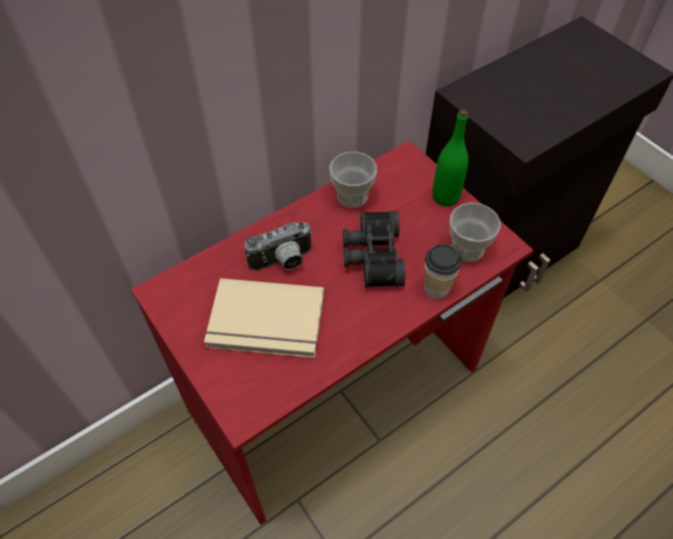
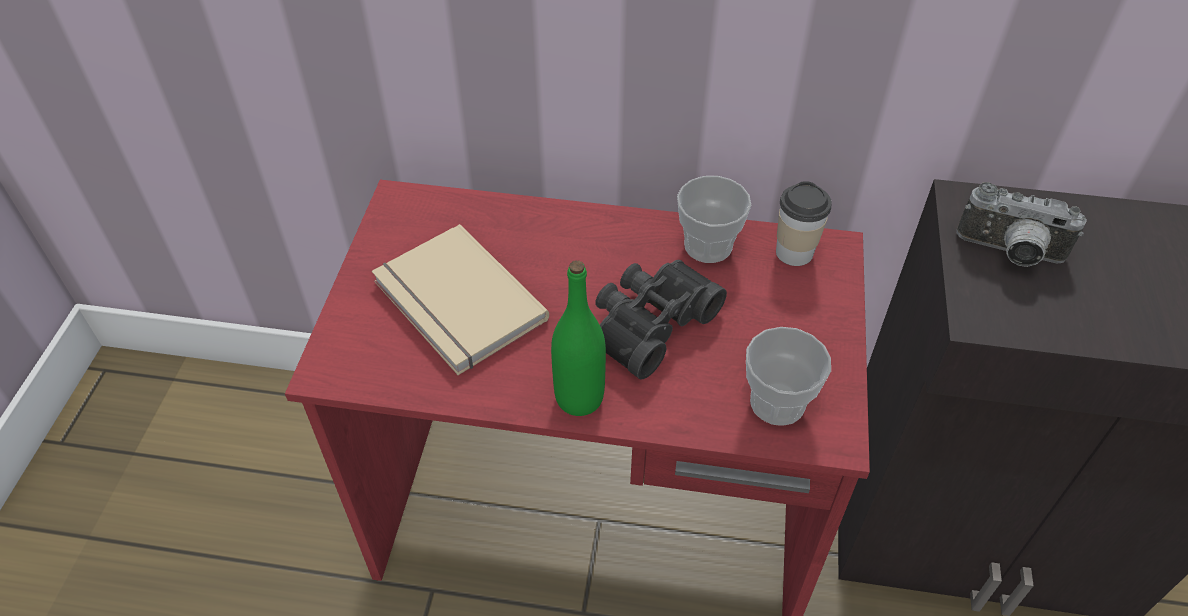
camera: 45 degrees right, 5 degrees down
(283, 262) = (546, 259): camera -> camera (1009, 253)
(437, 288) = (681, 414): cup -> cup (794, 252)
(445, 197) = (825, 326): green bottle -> green bottle (579, 398)

